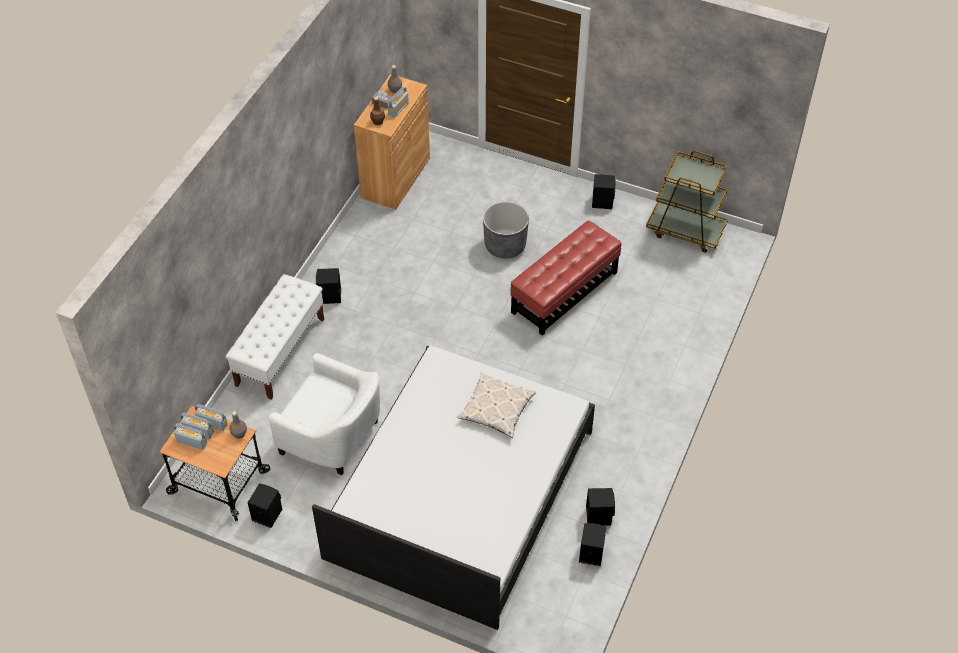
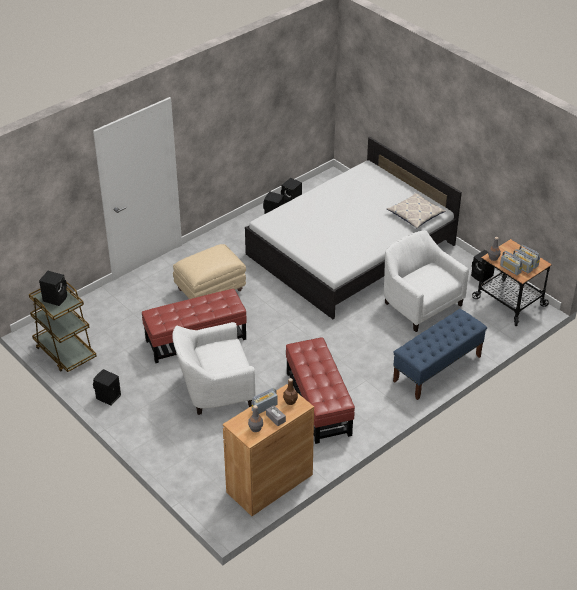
camera: 155 degrees left, 10 degrees down
(280, 351) = (437, 369): white bench -> blue bench
(330, 297) = (380, 396): black speaker -> black speaker (56, 298)
(391, 266) = (318, 404): none -> red ottoman
(496, 409) = (312, 232): pillow -> pillow (415, 214)
(505, 245) = (214, 389): grey planter -> white armchair
(595, 362) = (210, 290): none -> beige ottoman

